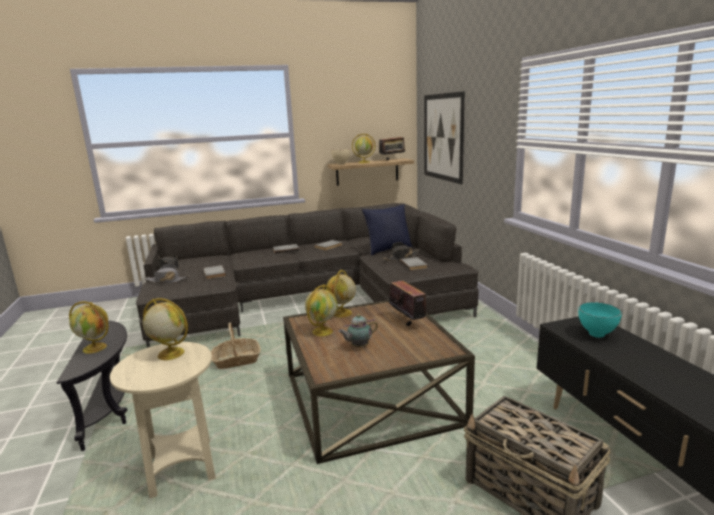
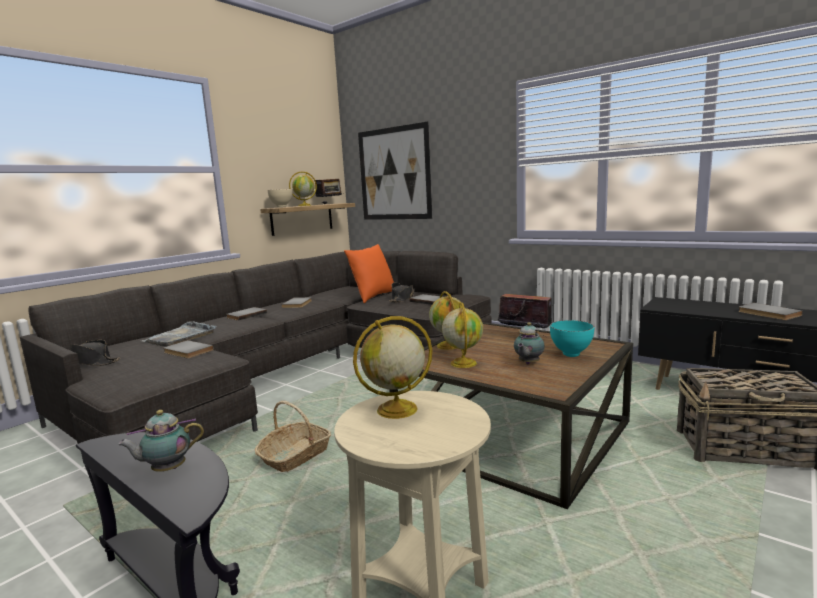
camera: 35 degrees left, 5 degrees down
(95, 348) = (166, 470): globe -> teapot
(167, 280) = (119, 373): grey hat -> none
(229, 260) = (180, 337): none -> grey tray
(388, 250) = (372, 297): blue pillow -> orange pillow
(597, 335) = (690, 306): turquoise bowl -> turquoise bowl (572, 355)
(655, 370) = (767, 314): none -> grey book

